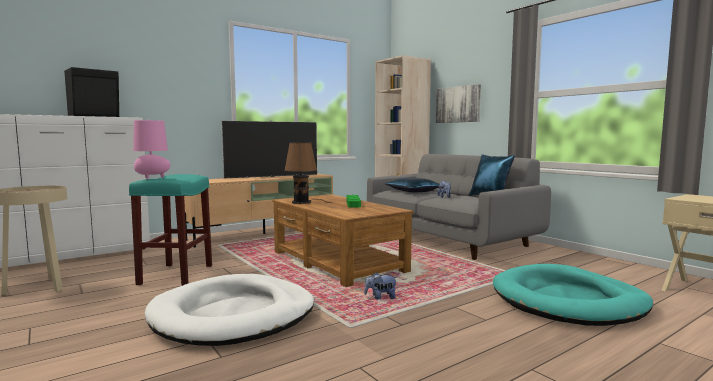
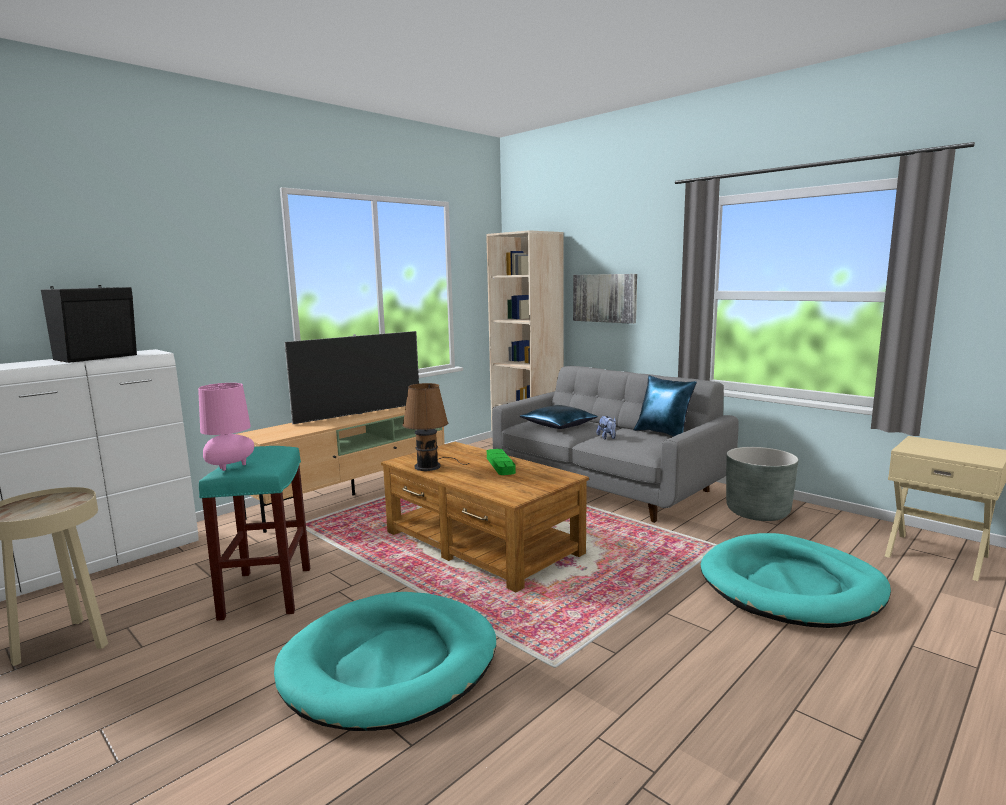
camera: 10 degrees left, 5 degrees up
(234, 315) = (391, 664): white dog bed -> turquoise dog bed
(380, 297) = (568, 606): plush toy -> none
(562, 259) = (757, 512): none -> grey planter

